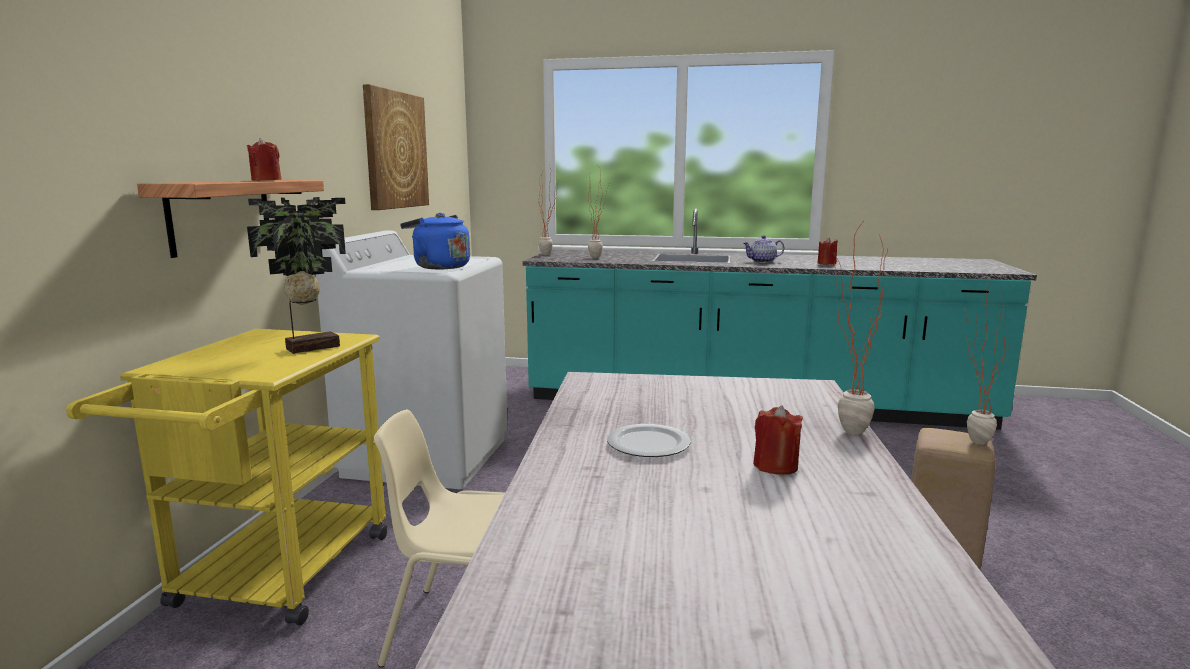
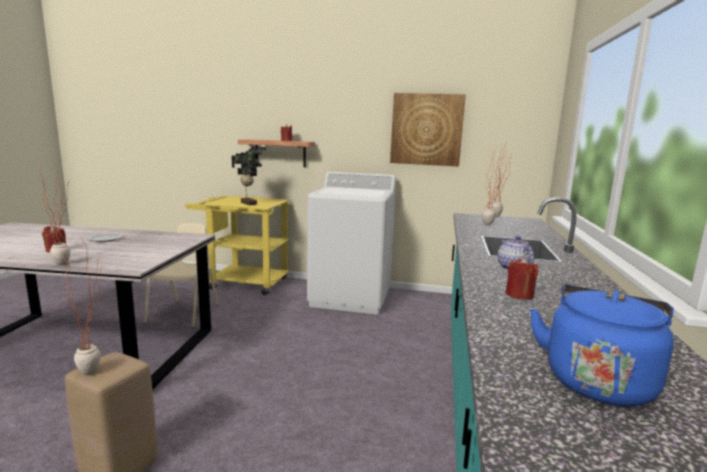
camera: 90 degrees right, 0 degrees up
(438, 267) = (335, 192): blue kettle -> blue kettle (597, 380)

